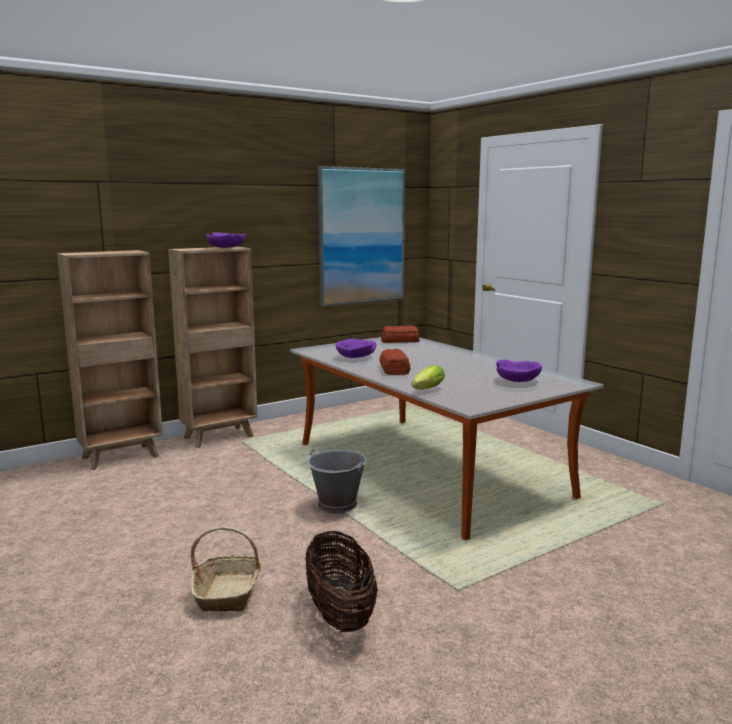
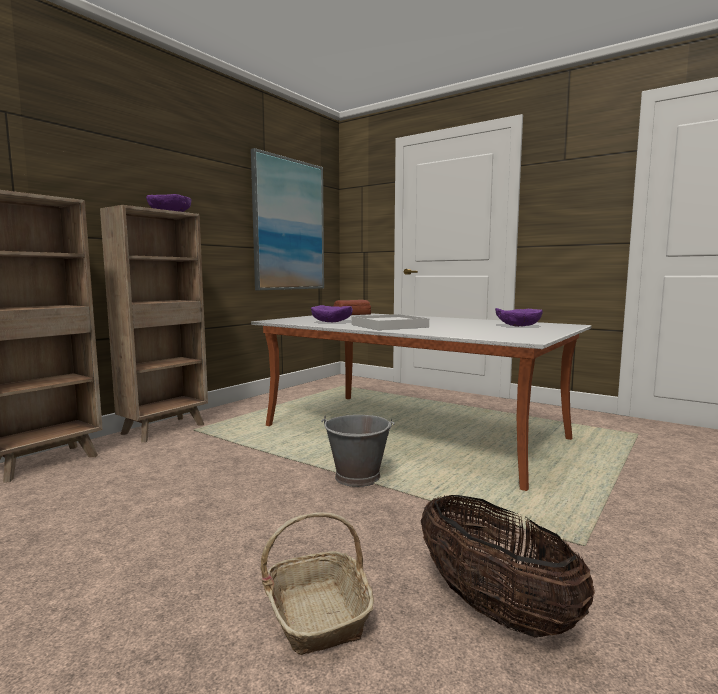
camera: 20 degrees left, 5 degrees down
(394, 369) = (389, 326): bread -> white tray
(426, 390) = (454, 334): lettuce -> none

